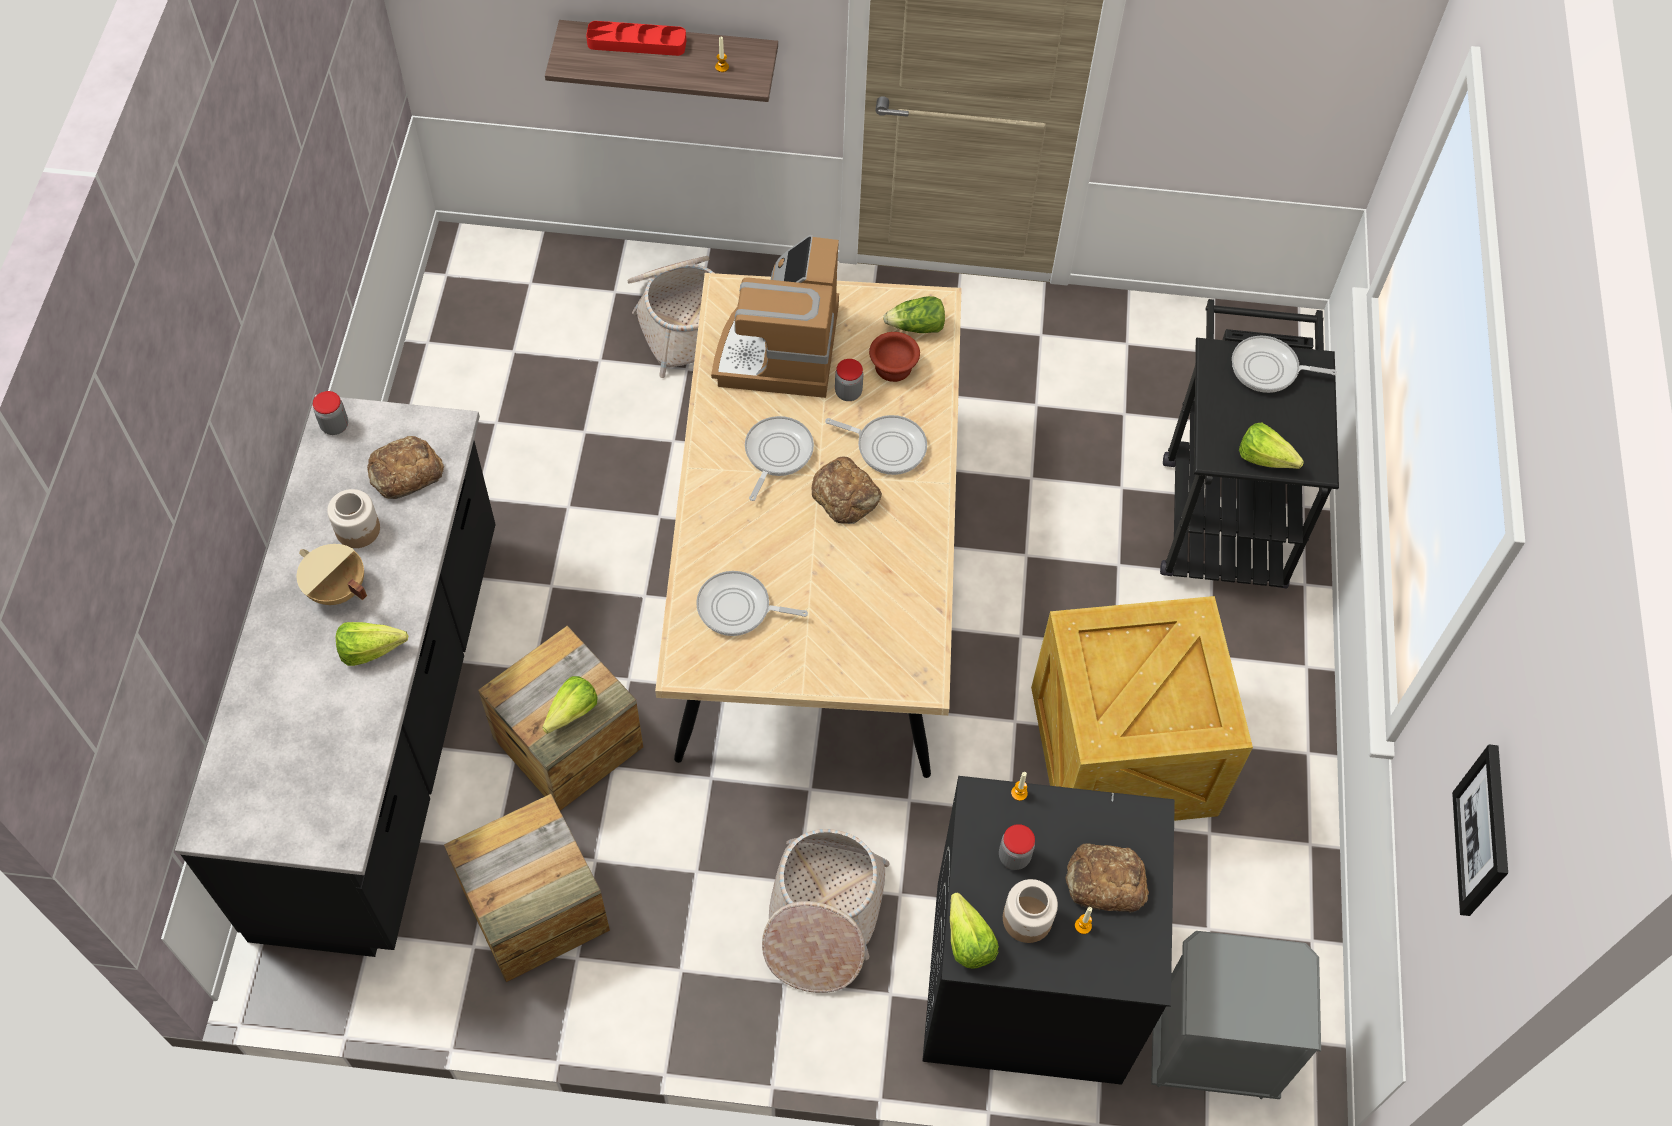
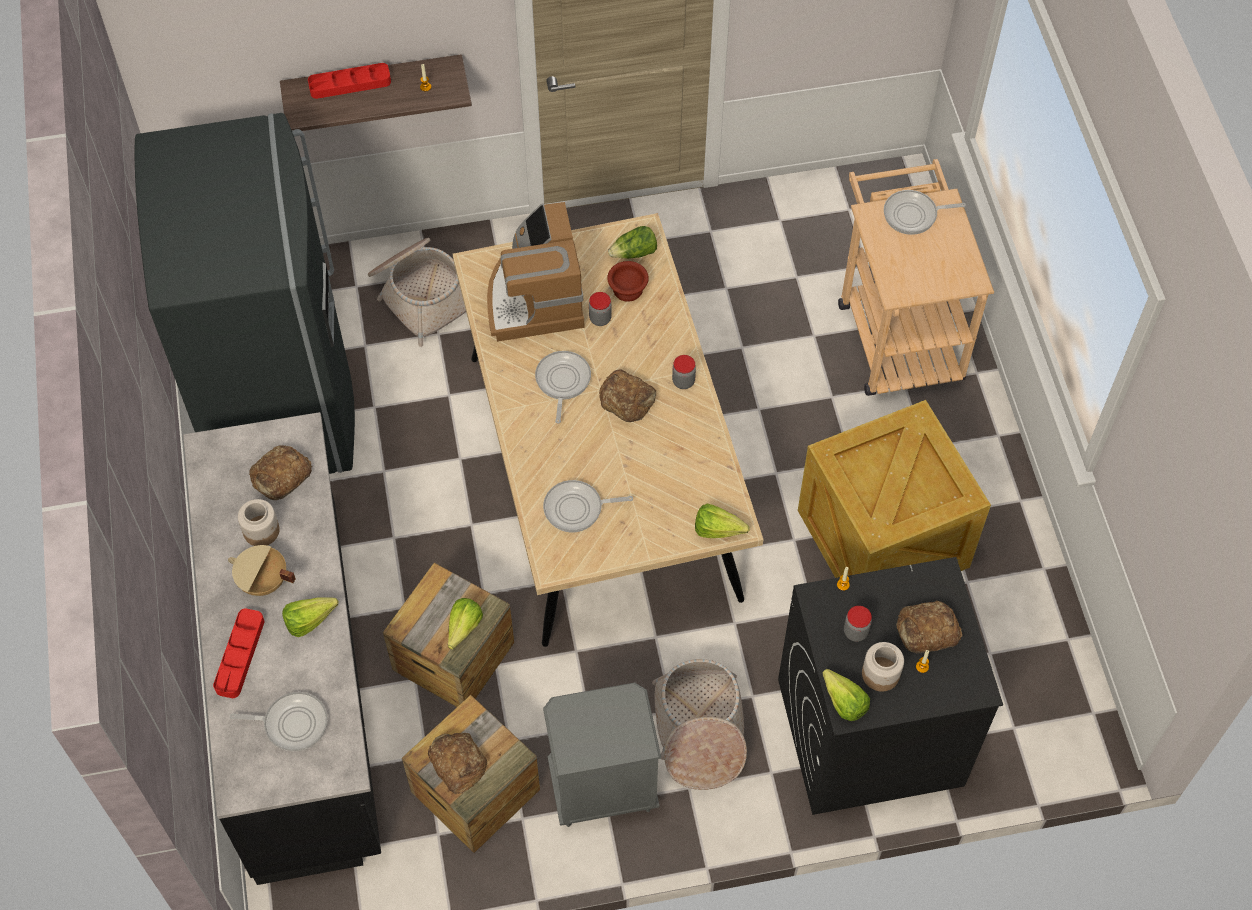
camera: 15 degrees left, 0 degrees up
(276, 667) = (240, 655): none -> red tray
(335, 425) = (209, 454): jar -> jar (683, 381)
(484, 396) = (281, 400): none -> grey fridge
(505, 871) = (457, 763): none -> bread
(887, 446) = (645, 353): frying pan -> frying pan (292, 723)
(1209, 1051) = (1020, 742): grey nightstand -> grey nightstand (602, 788)
(1223, 508) = (896, 331): black cart -> beige cart
(1268, 462) = (936, 287): lettuce -> lettuce (722, 532)
(1484, 831) = (1192, 511): picture -> none

